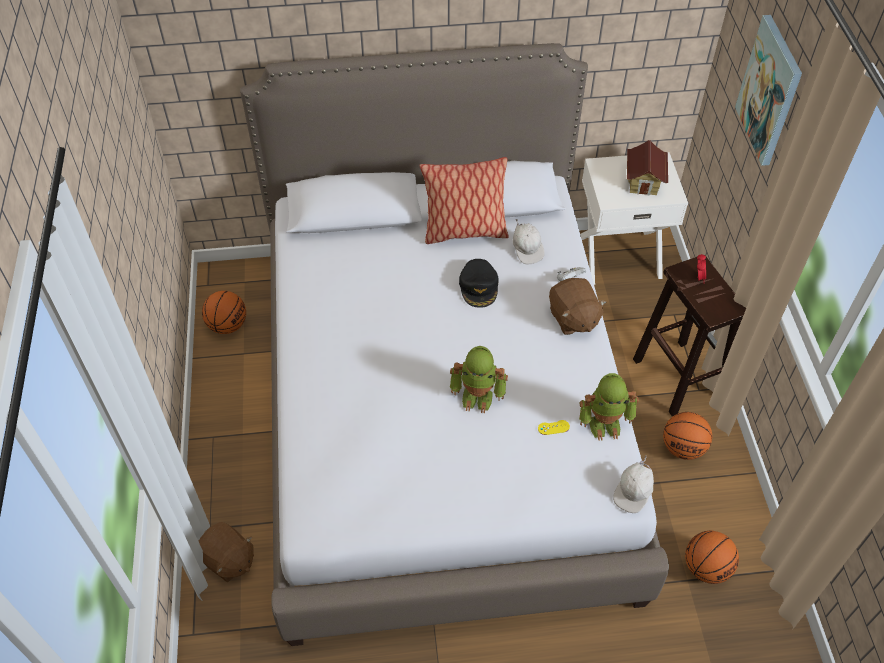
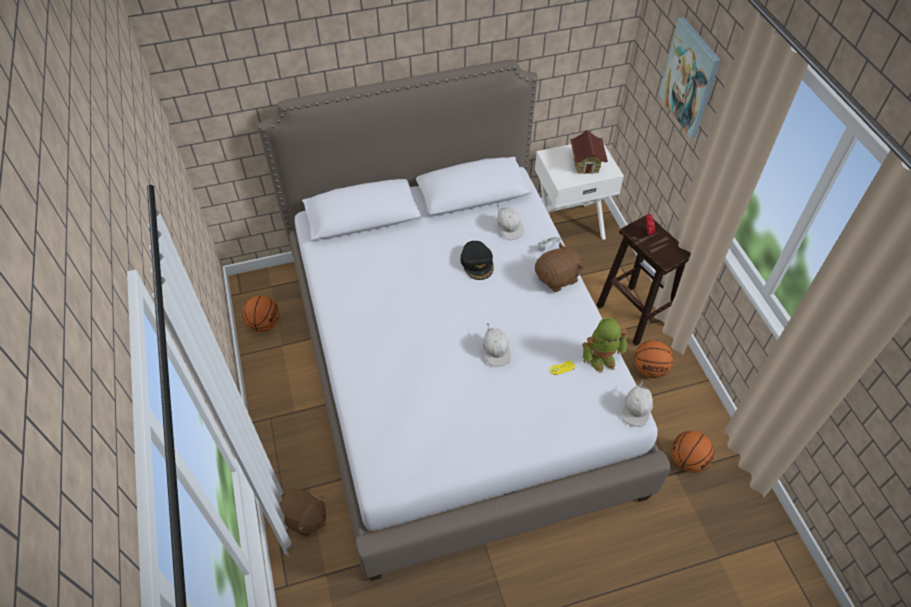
camera: 10 degrees left, 0 degrees up
(464, 232) = (456, 221): pillow -> none
(478, 396) = (496, 351): toy robot -> white cap
(573, 318) = (557, 278): brown plush toy -> brown plush toy turned 90 degrees counterclockwise

